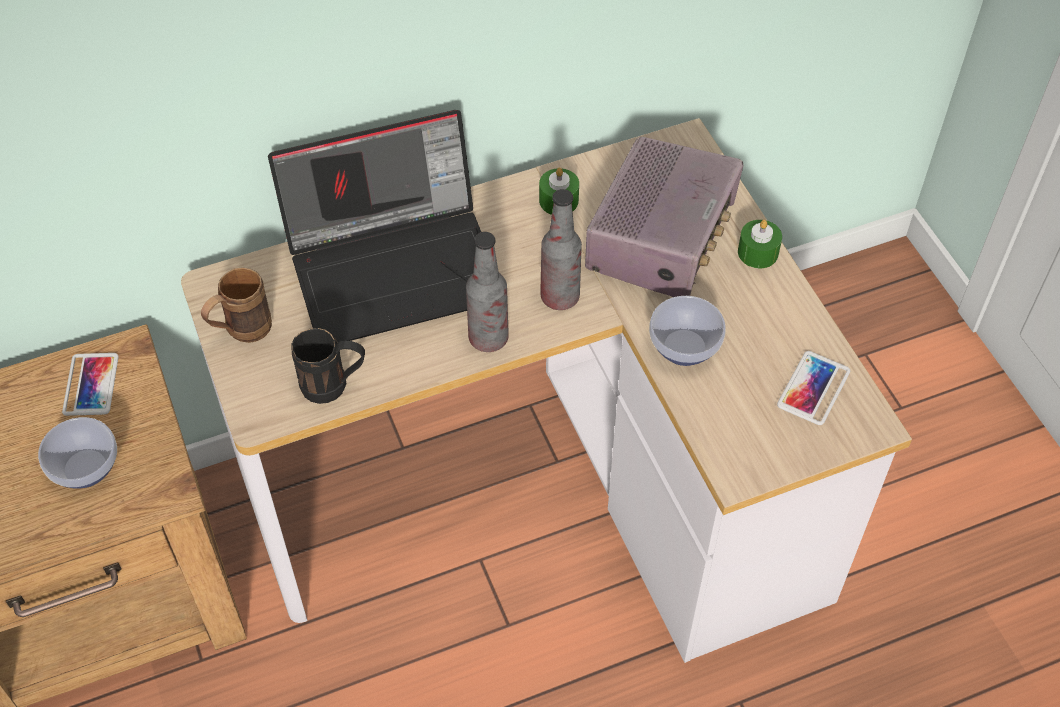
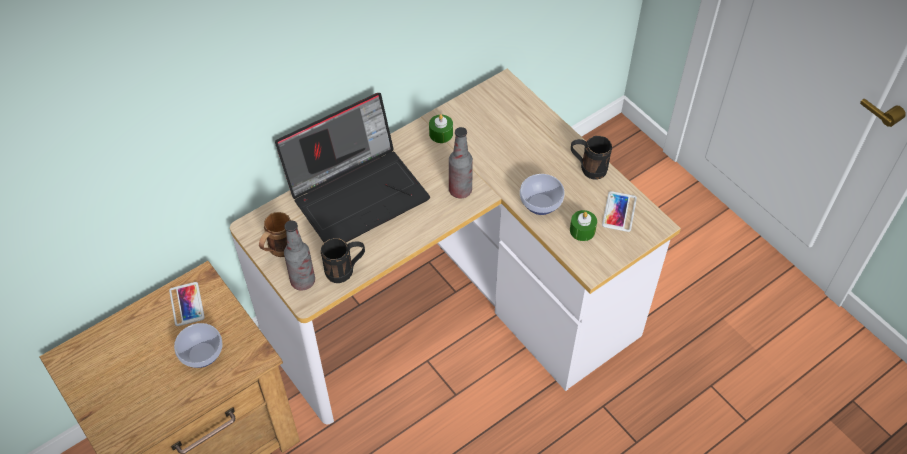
camera: 15 degrees left, 0 degrees up
(488, 338) = (426, 223): bottle -> bottle (303, 281)
(662, 238) = (508, 144): radio -> none
(758, 252) = (565, 141): green candle -> green candle (582, 230)
(781, 306) = (587, 169): none -> black mug

